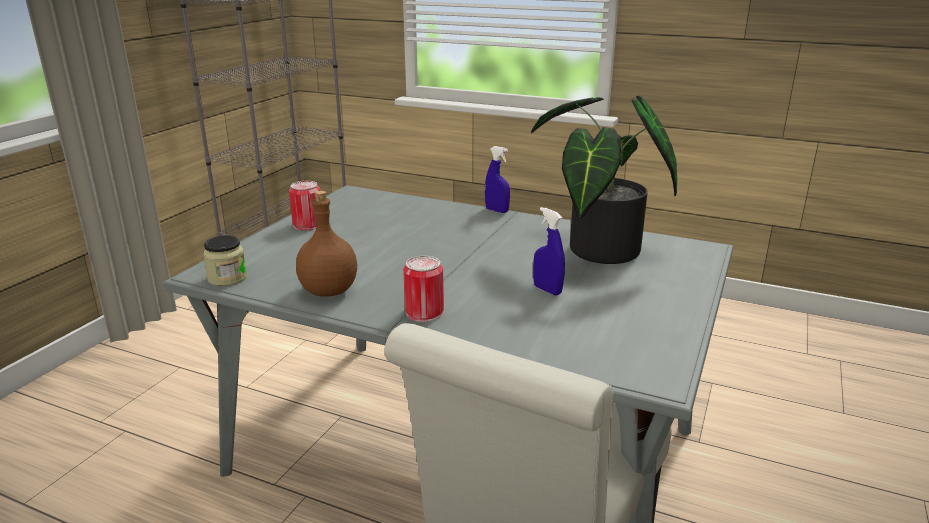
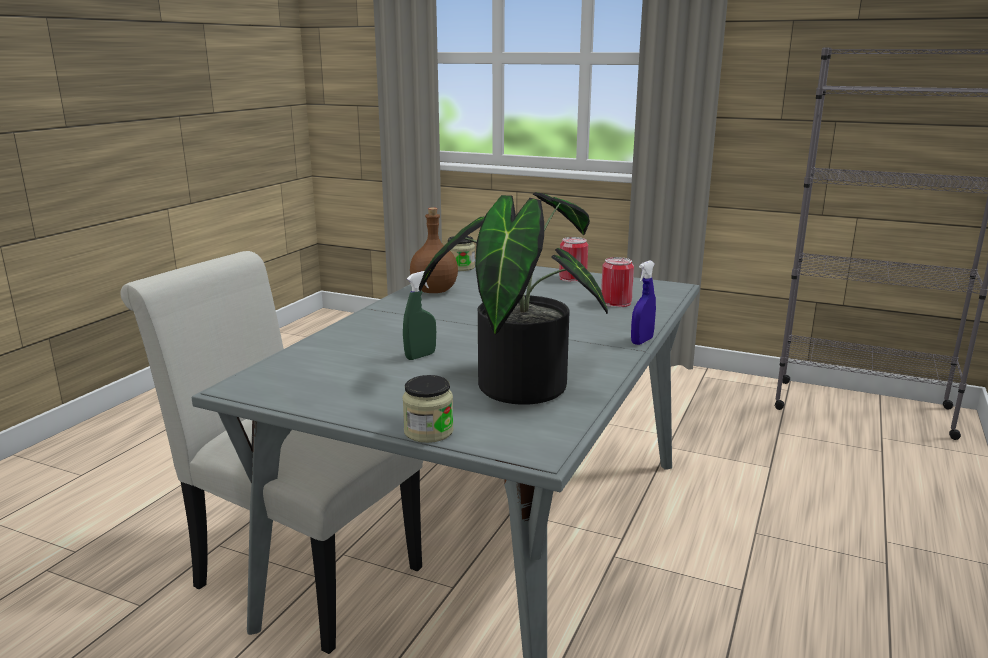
camera: 90 degrees right, 5 degrees down
(424, 312) = (389, 316): can -> can (616, 302)
(547, 290) = (420, 356): blue spray bottle -> green spray bottle
(700, 281) = (428, 431): none -> jar

